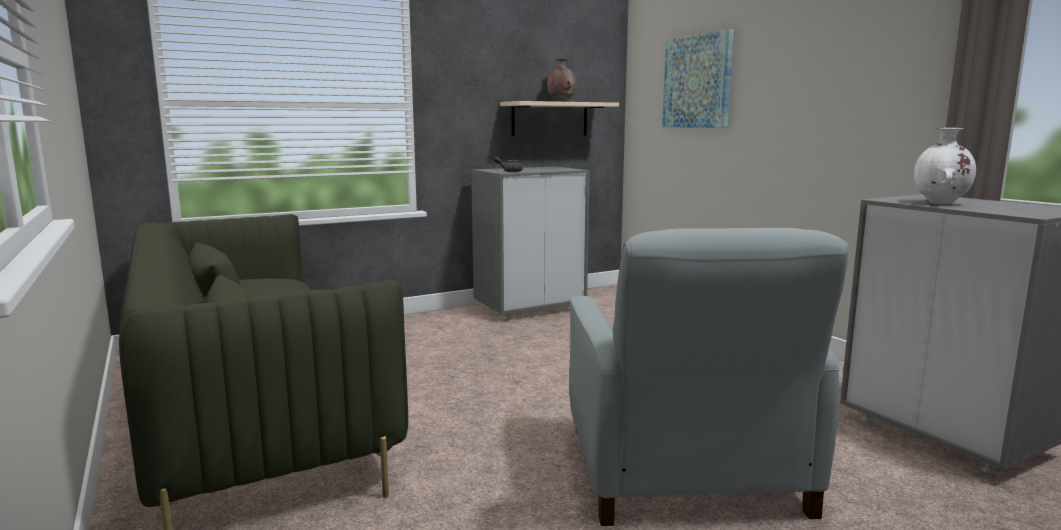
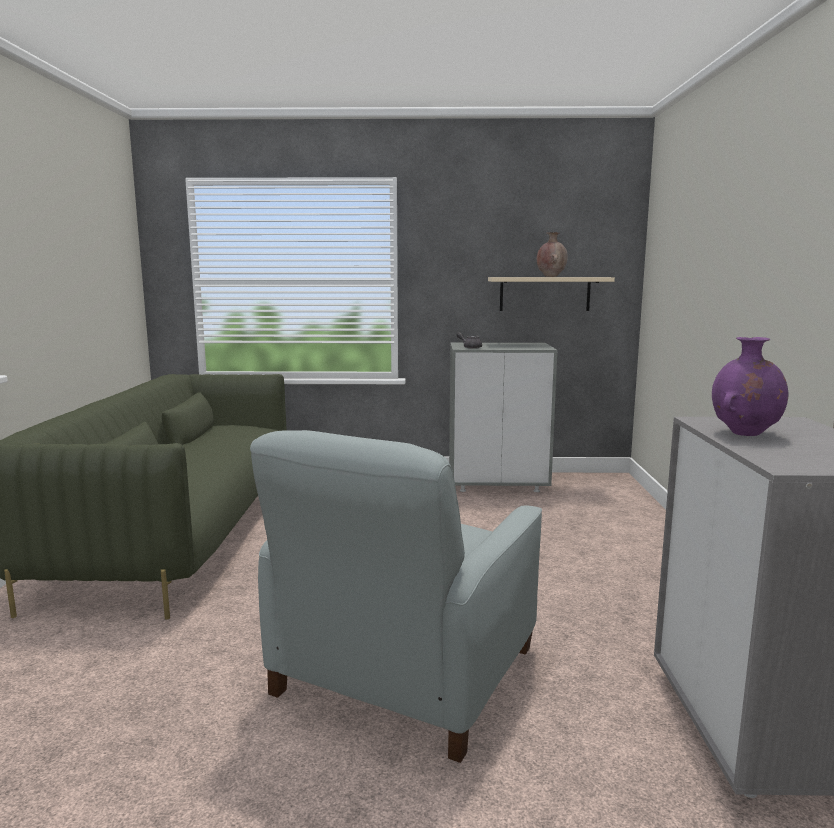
camera: 30 degrees right, 0 degrees up
(697, 81) = (686, 255): picture -> none
(940, 203) = (745, 434): white vase -> purple vase

